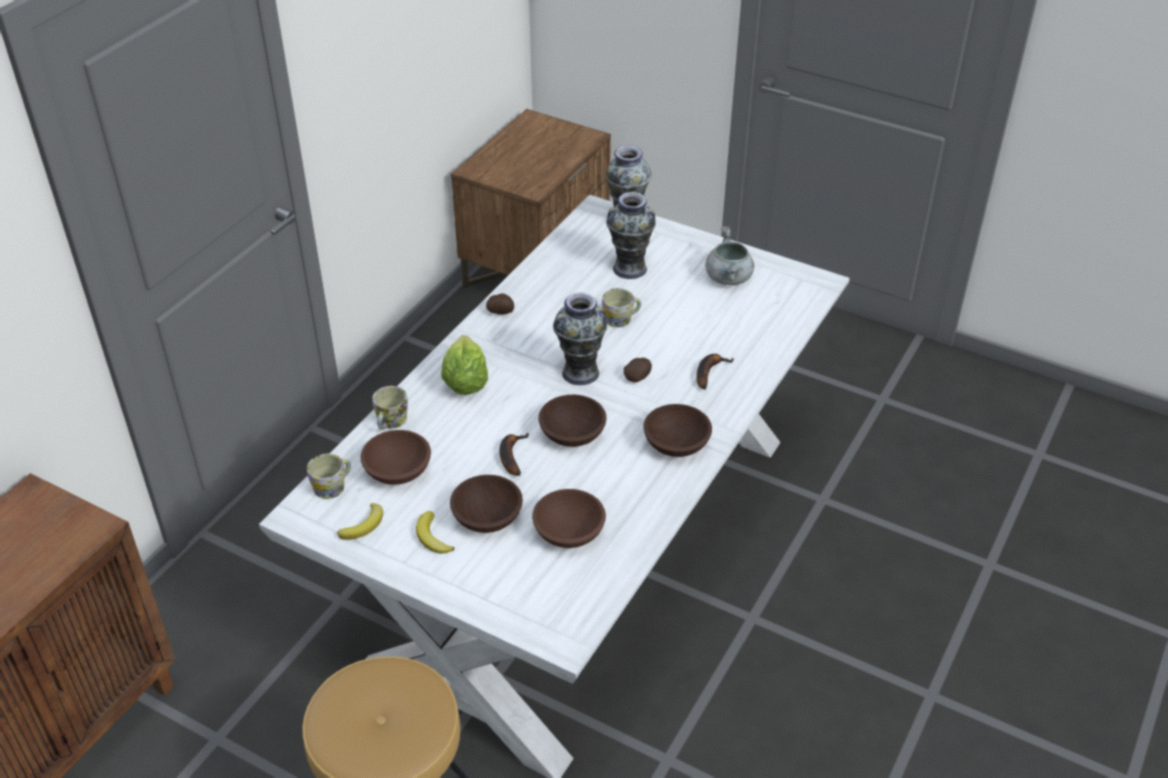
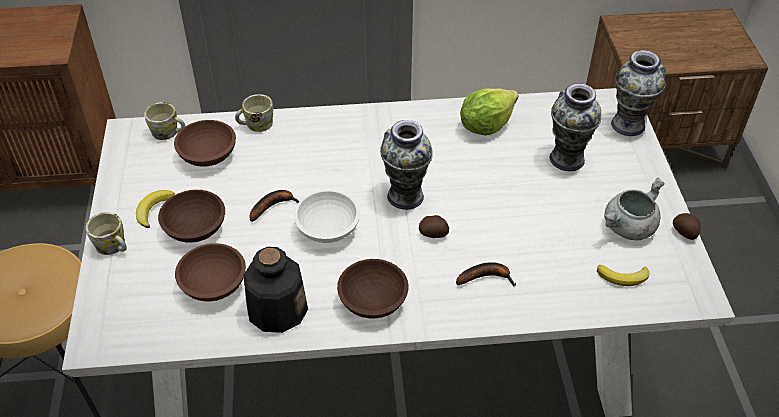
camera: 55 degrees right, 5 degrees up
(364, 525) = (140, 168): banana -> banana (623, 277)
(465, 383) = (332, 139): lettuce -> lettuce (485, 125)
(500, 312) = (432, 115): potato -> potato (685, 233)
(572, 435) = (327, 229): brown bowl -> white bowl
(621, 318) = (497, 186): mug -> mug (113, 246)
(633, 504) = (276, 309): none -> bottle

